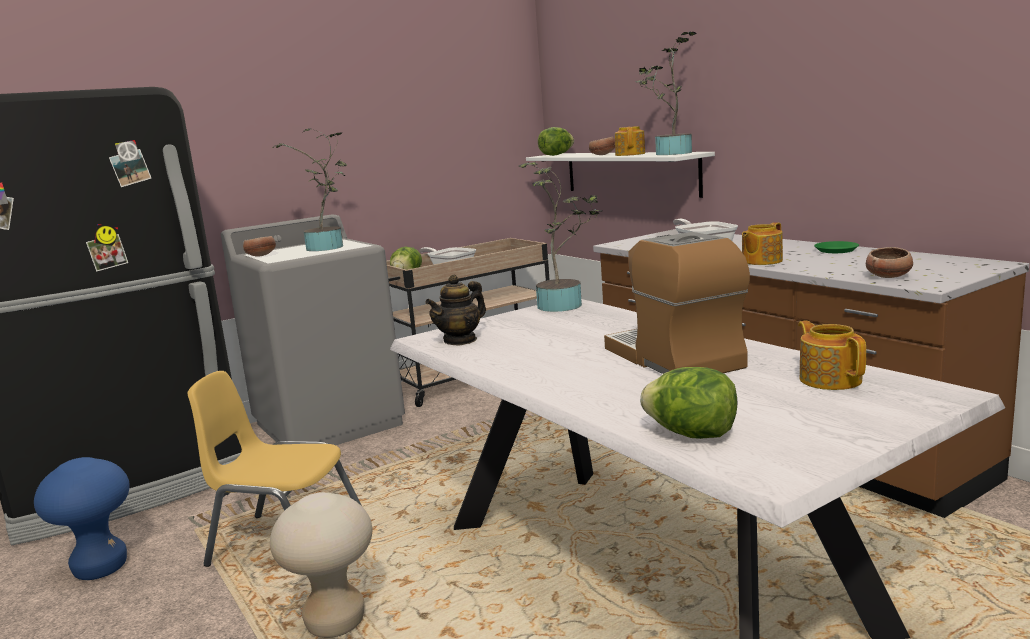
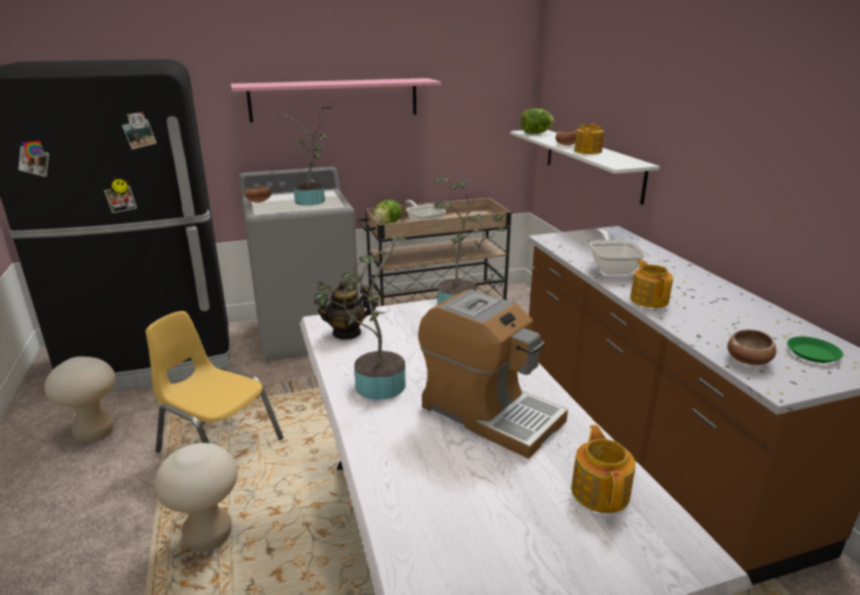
camera: 15 degrees right, 10 degrees up
(101, 569) = (95, 433): blue stool -> beige stool
(327, 135) = (335, 99): none -> pink shelf
(670, 154) = (618, 160): potted plant -> potted plant (374, 386)
(674, 359) = (489, 413): coffee machine -> coffee machine turned 135 degrees clockwise
(692, 434) = (418, 536): lettuce -> none
(761, 261) = (649, 299): teapot -> teapot turned 105 degrees clockwise
(836, 250) = (733, 299): green plate -> green plate (813, 353)

